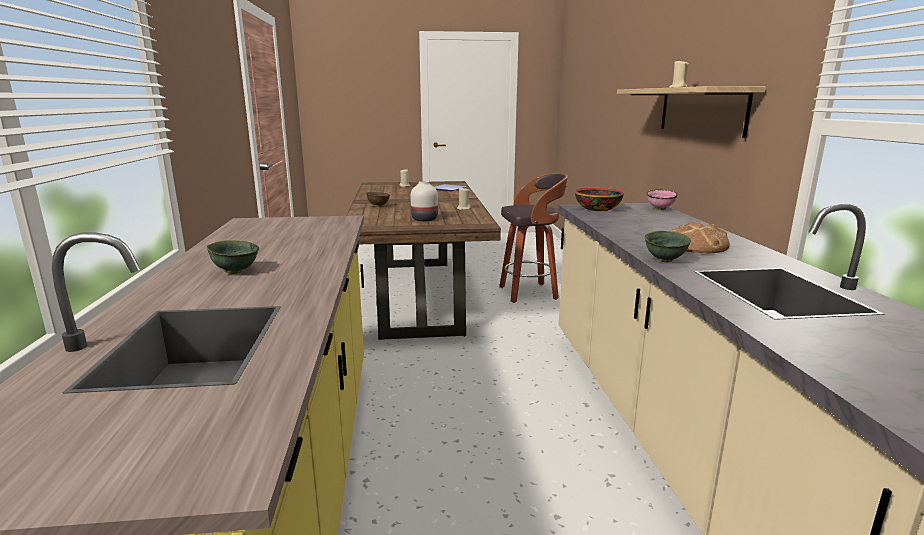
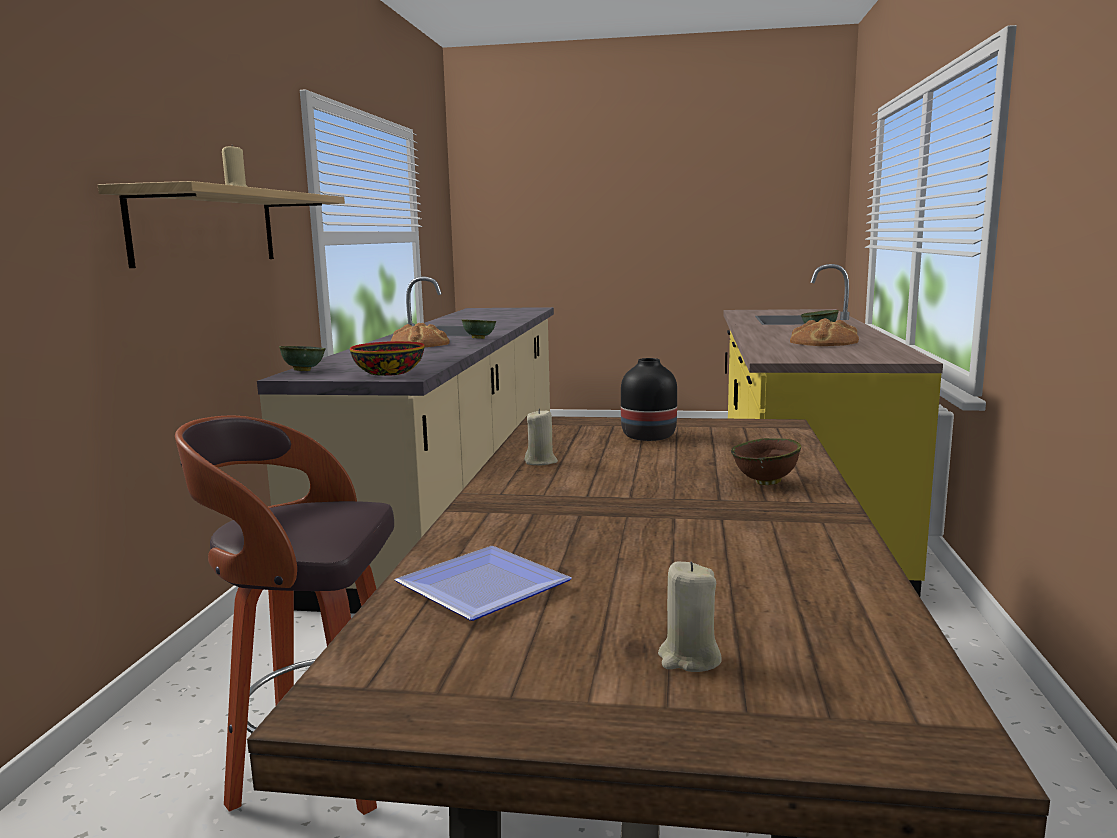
camera: 165 degrees left, 5 degrees down
(270, 245) = (823, 342): none -> bread
(425, 219) = (647, 436): white vase -> black vase
(660, 209) = (303, 371): pink bowl -> green bowl

